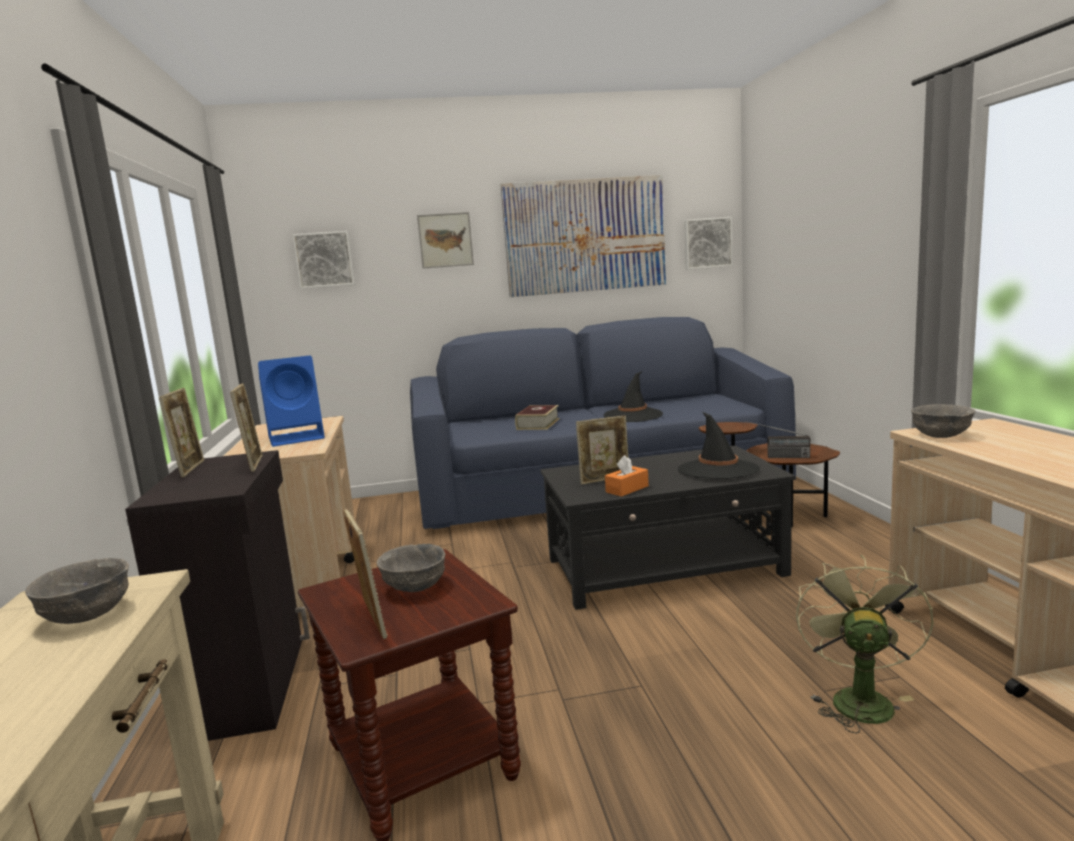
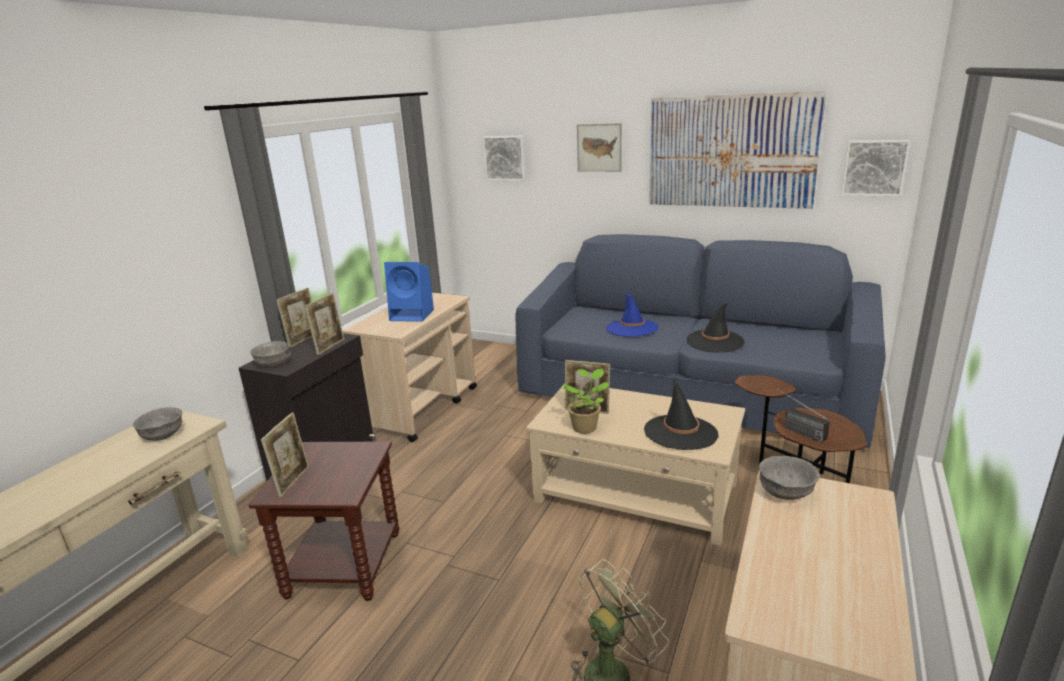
camera: 35 degrees right, 10 degrees up
(414, 586) = (339, 465): grey bowl -> grey bowl (274, 364)
(538, 424) = (632, 328): book -> blue hat
(627, 489) = (585, 427): orange tissue box -> potted plant
(665, 567) = (636, 493): black coffee table -> beige coffee table

